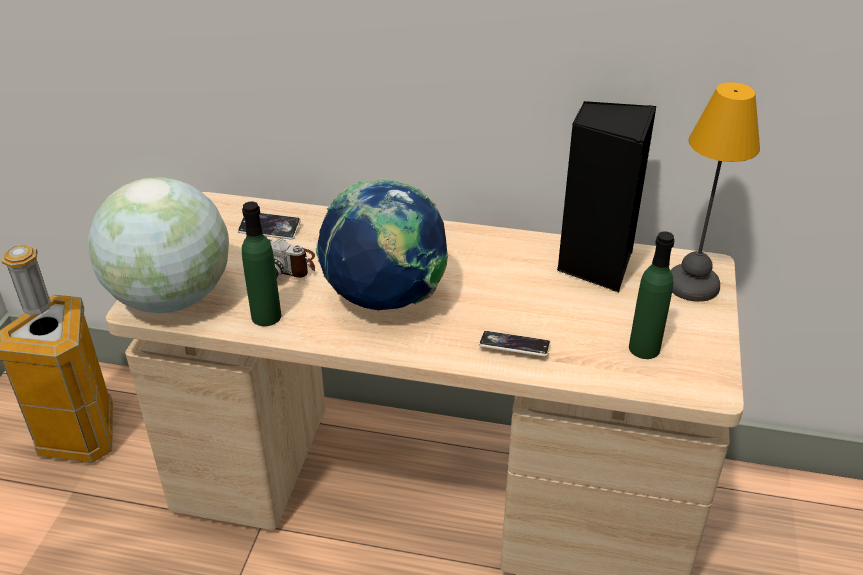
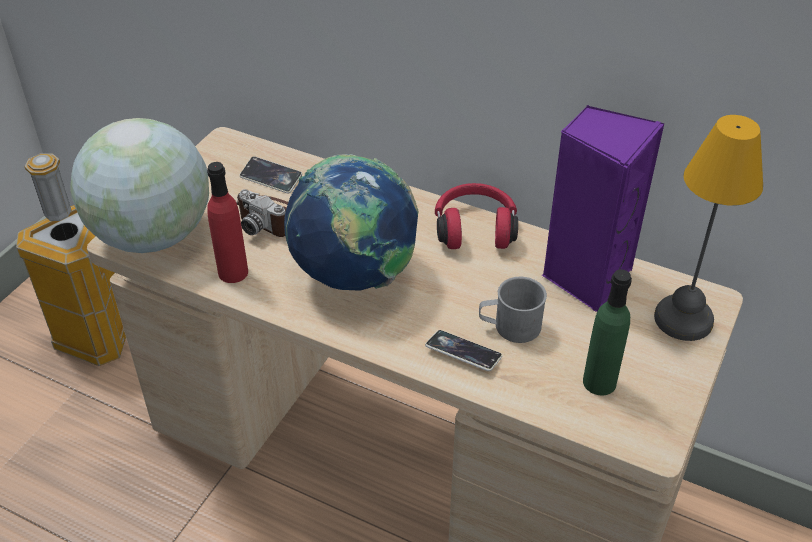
camera: 15 degrees right, 5 degrees up
(266, 316) = (233, 272): green bottle -> red bottle
(480, 241) = (475, 228): none -> red headphones
(546, 317) = (510, 327): none -> grey mug
(594, 265) = (585, 277): black speaker -> purple speaker

